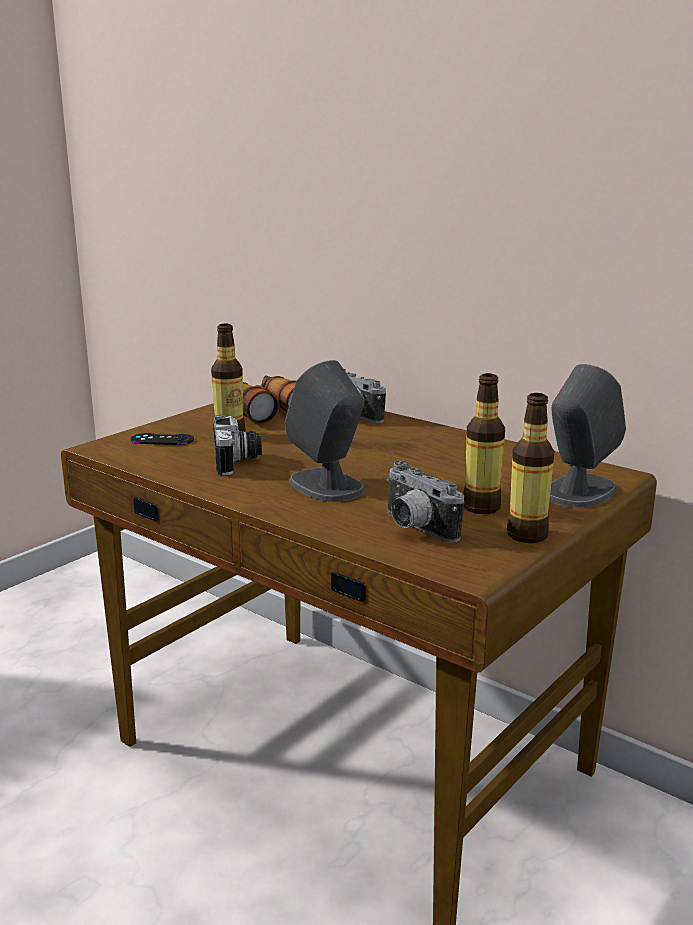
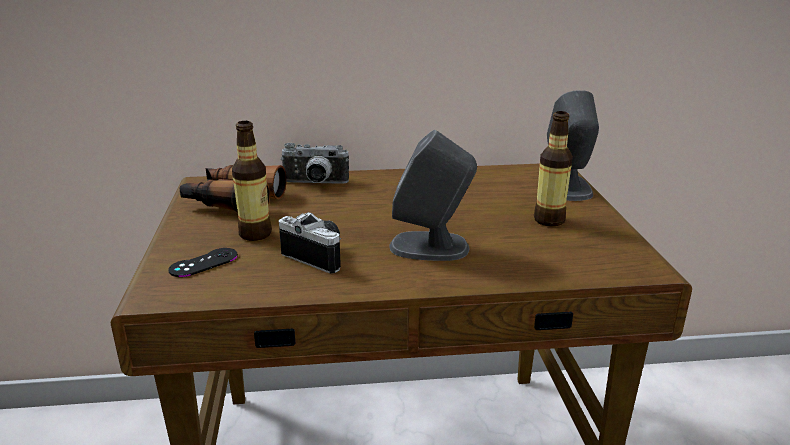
camera: 45 degrees left, 5 degrees up
(414, 529) = (553, 254): camera -> none
(527, 535) = (611, 228): bottle -> none

